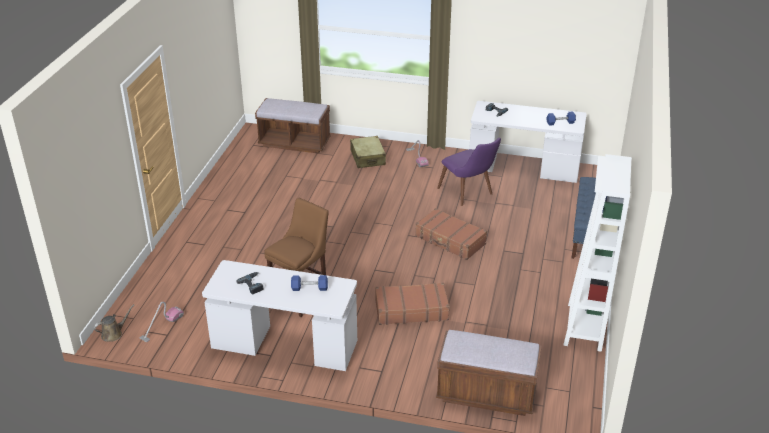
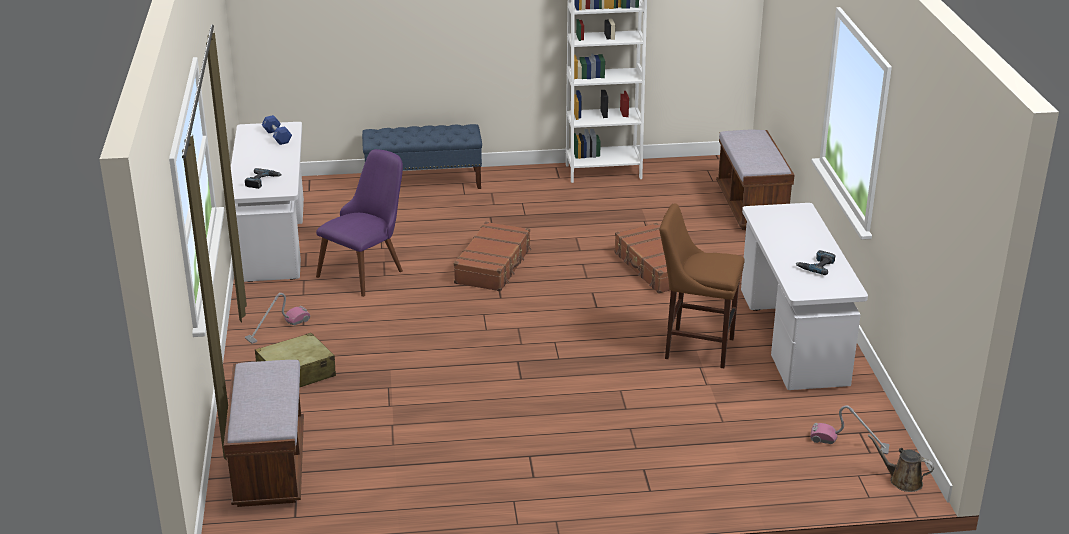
camera: 110 degrees left, 5 degrees down
(309, 288) = (785, 230): blue dumbbell -> none

